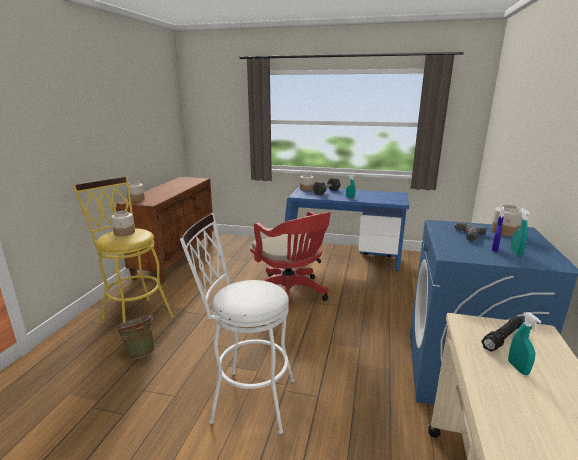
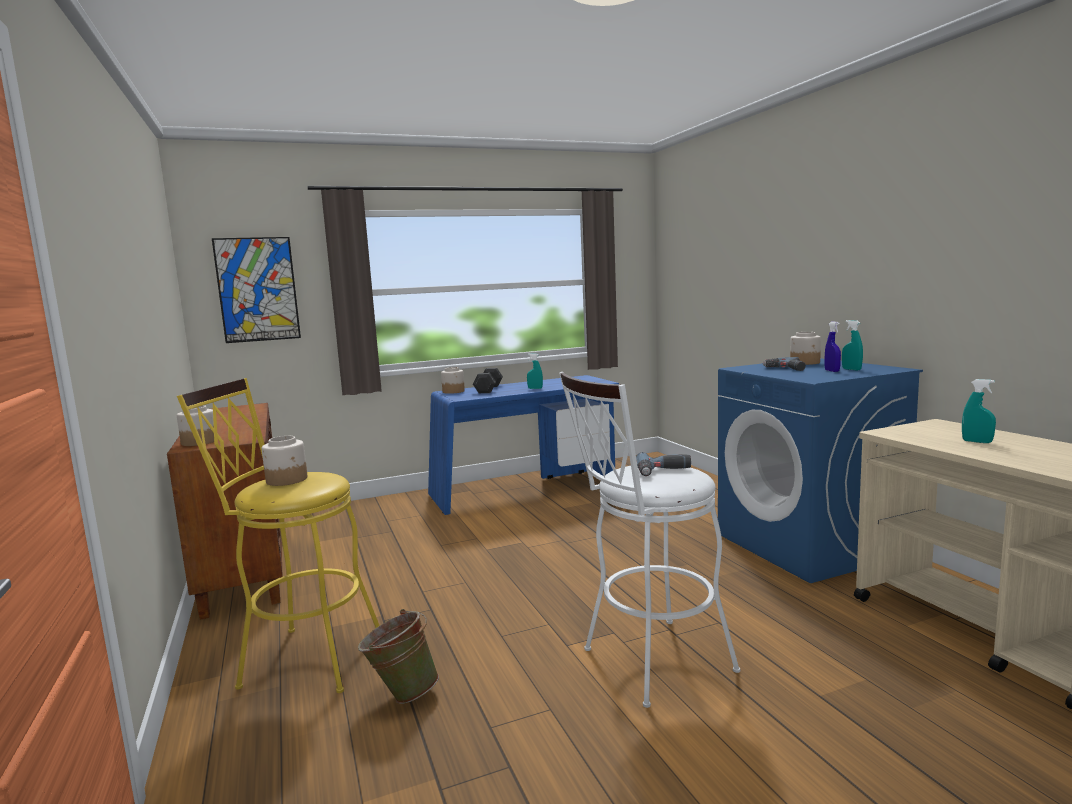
camera: 35 degrees left, 10 degrees down
(216, 116) = (257, 289): none -> picture
(256, 293) = (664, 471): none -> power drill
(291, 294) = (521, 545): red office chair -> none
(502, 338) = (929, 432): black flashlight -> none

